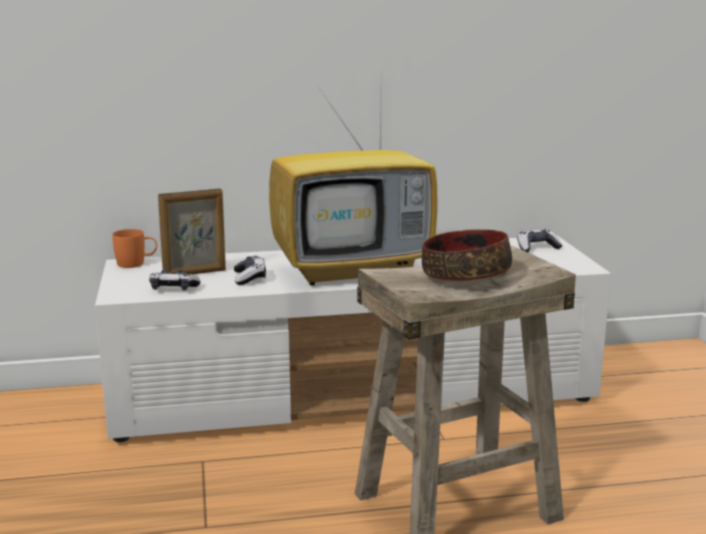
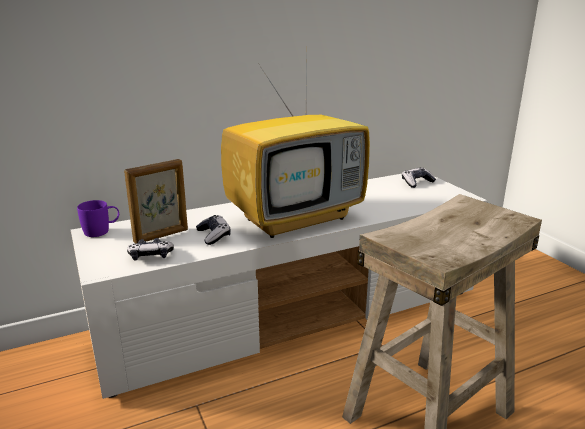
camera: 15 degrees left, 5 degrees up
(136, 263) = (102, 231): orange mug -> purple mug
(465, 274) = (453, 229): bowl -> none

